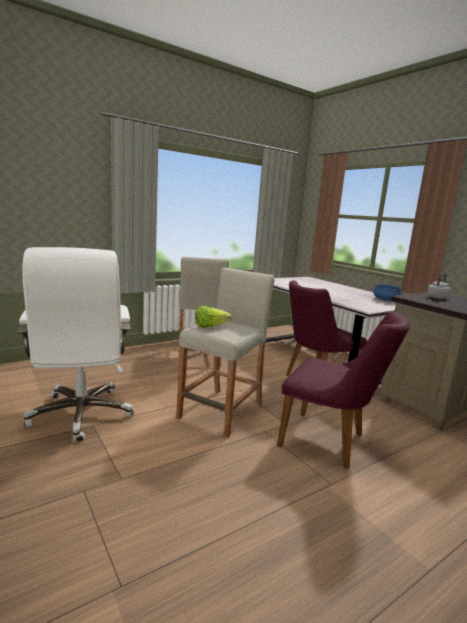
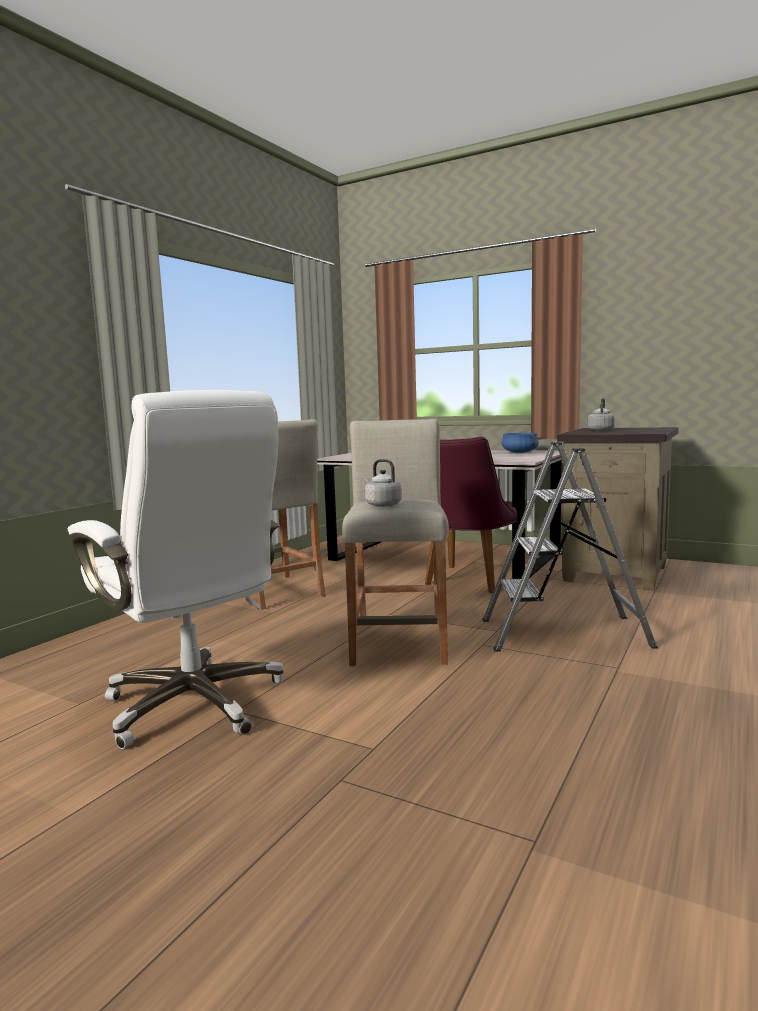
camera: 25 degrees left, 5 degrees down
(210, 327) = (382, 505): lettuce -> grey kettle
(330, 442) = (566, 632): purple chair -> grey step ladder

